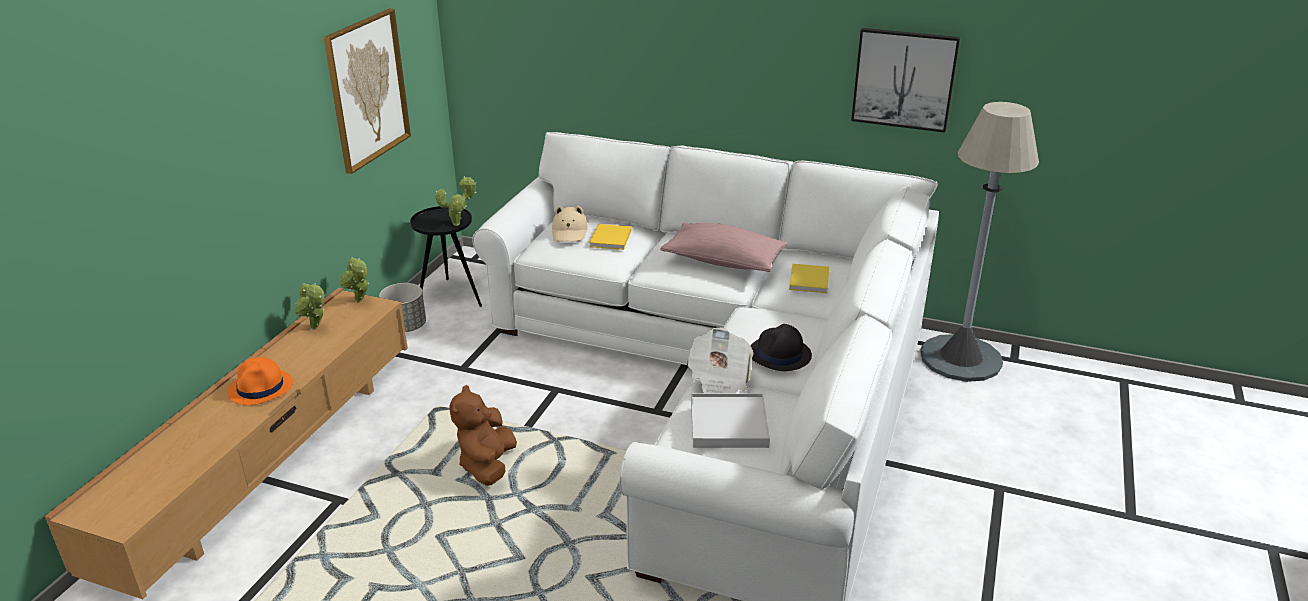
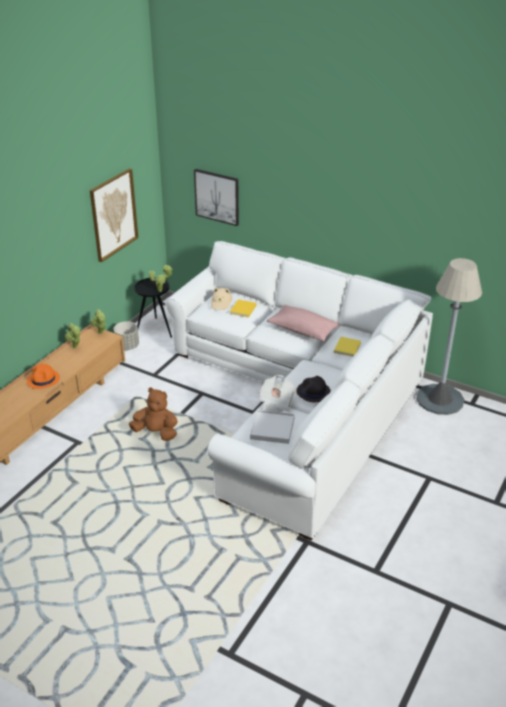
camera: 10 degrees right, 5 degrees up
(487, 465) = (156, 432): brown plush toy -> brown plush toy turned 90 degrees clockwise
(904, 79) = (414, 236): picture -> picture (217, 196)

